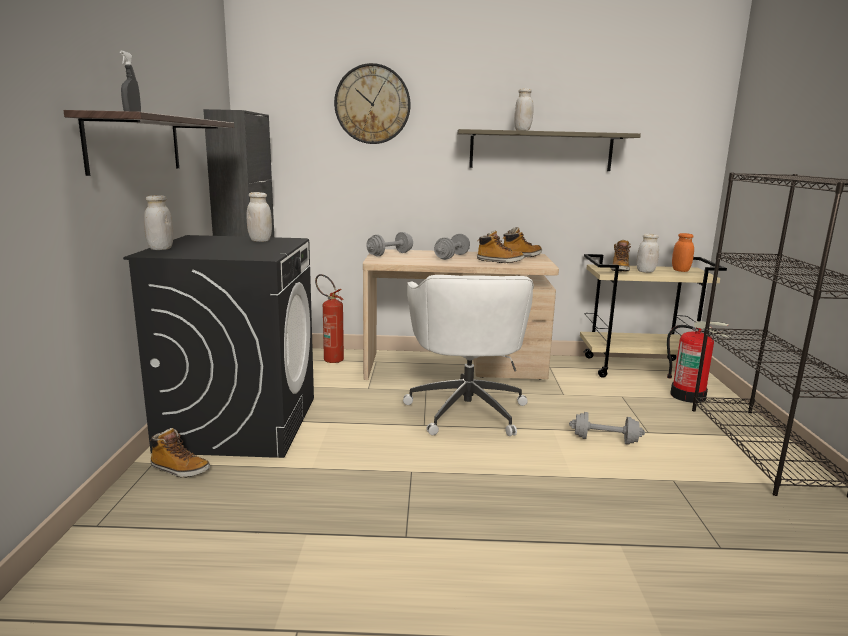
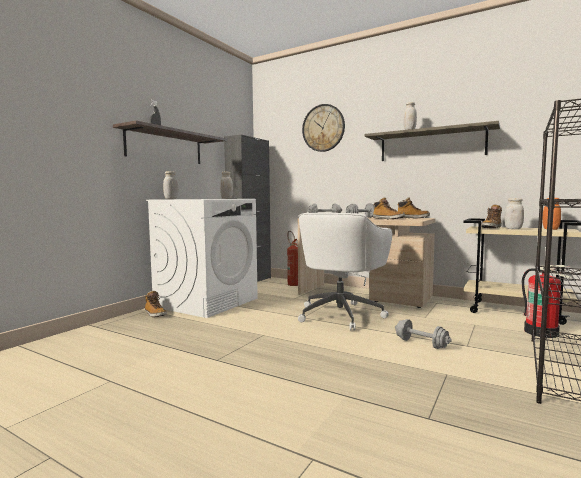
camera: 30 degrees right, 10 degrees down
(240, 423) = (207, 302): black washing machine -> white washing machine

